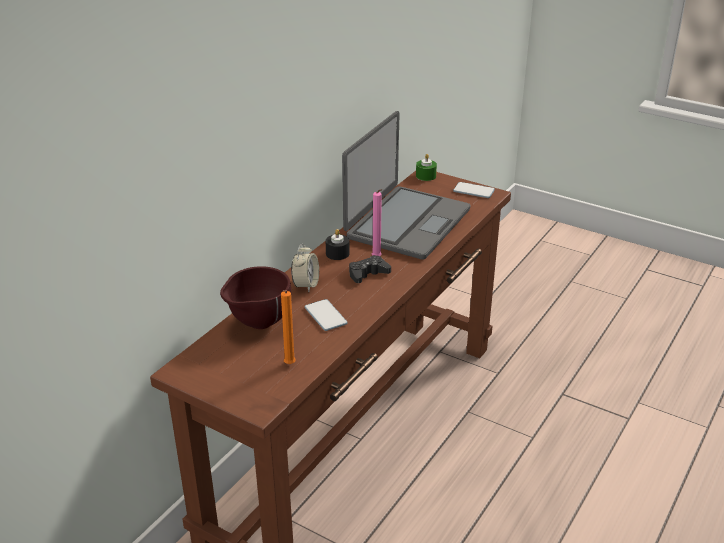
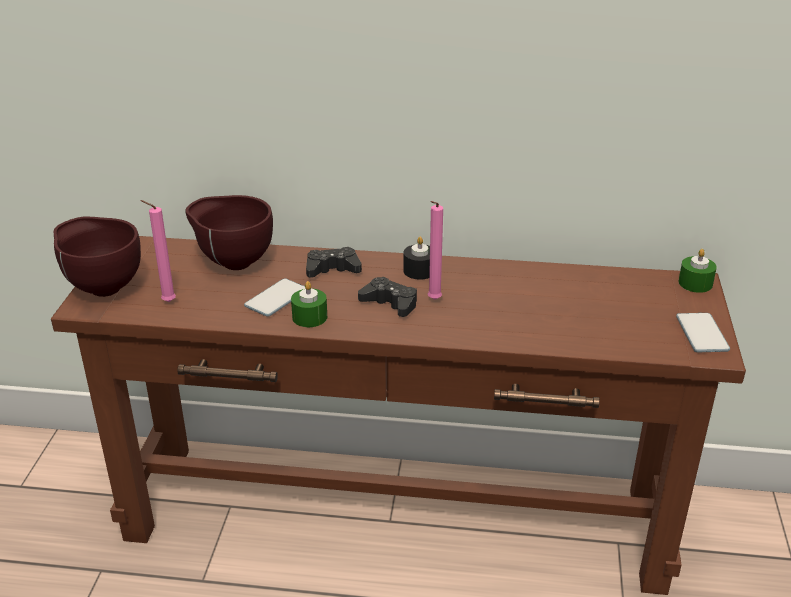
camera: 65 degrees right, 0 degrees up
(239, 394) = (103, 287): none -> brown bowl
(289, 365) = (166, 302): orange candle -> pink candle
(306, 285) = (332, 269): alarm clock -> black game controller
(360, 308) = (309, 317): none -> green candle
(406, 223) = (543, 300): laptop -> none

